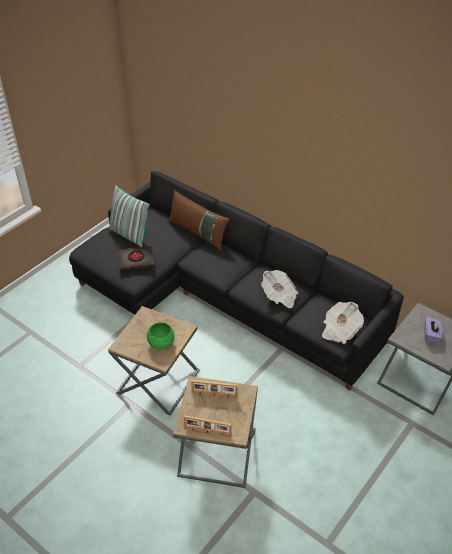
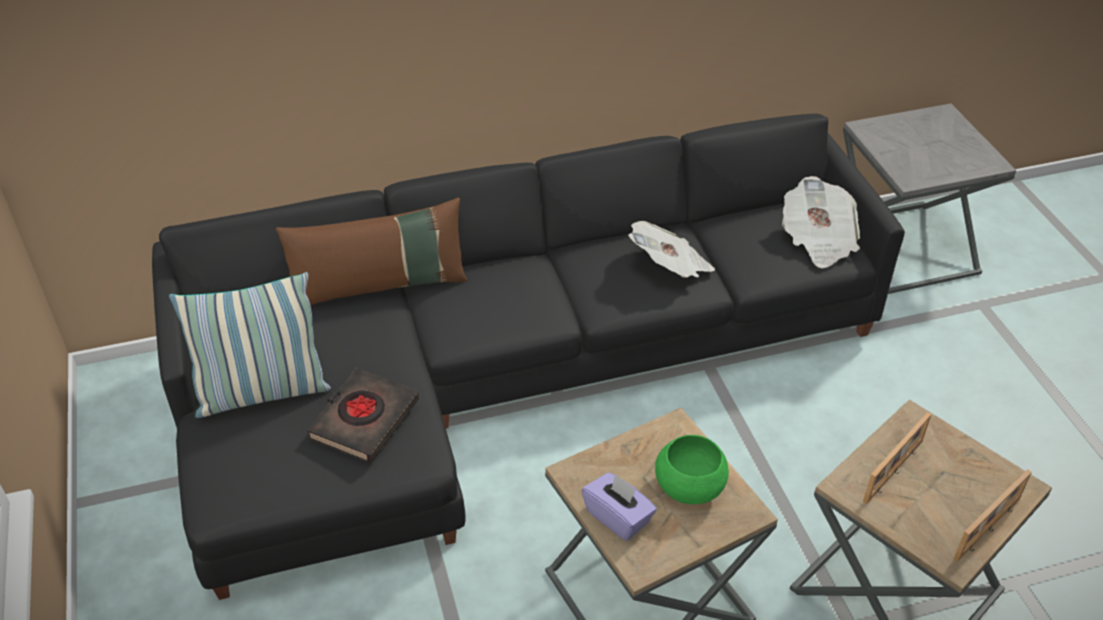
camera: 55 degrees left, 0 degrees up
(431, 335) = (928, 147): purple tissue box -> purple tissue box (618, 517)

